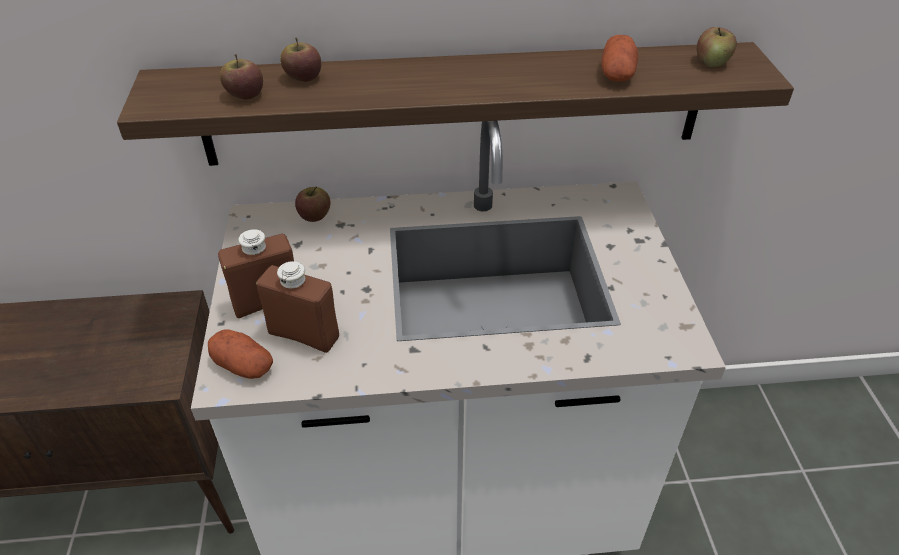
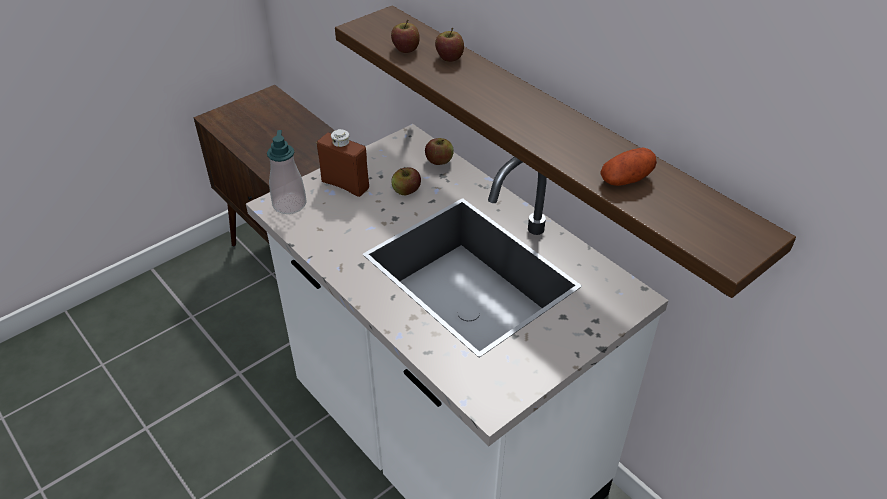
camera: 55 degrees right, 0 degrees up
(243, 365) = (289, 204): potato -> soap dispenser
(304, 335) = (332, 213): brown bottle -> none
(712, 62) = (716, 222): apple -> apple (406, 191)

